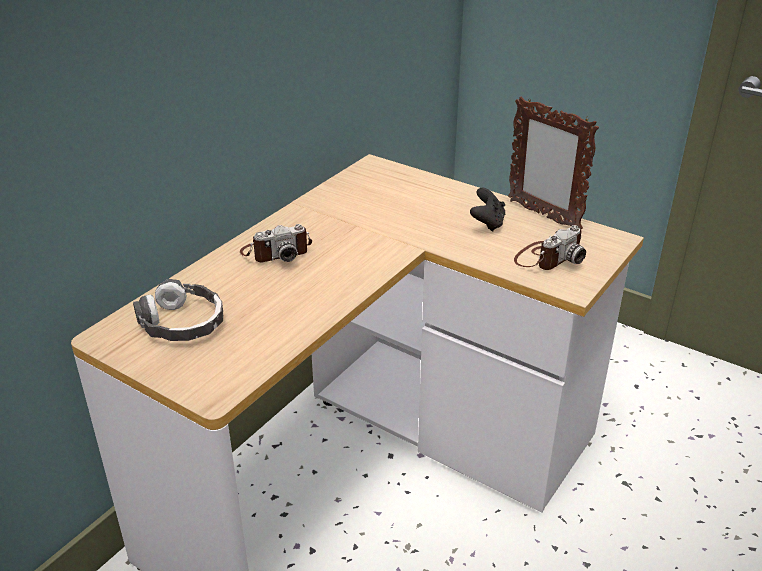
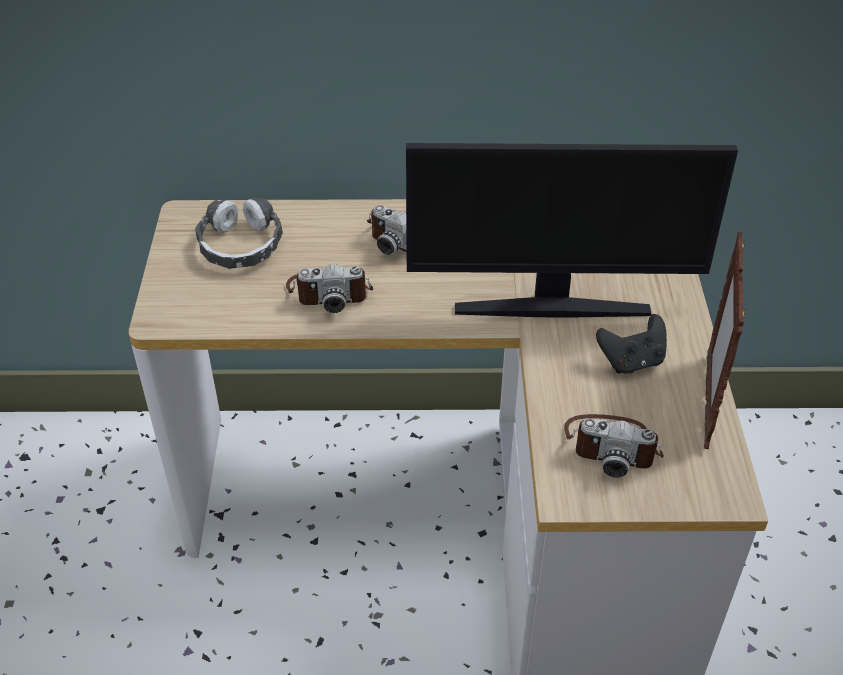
camera: 55 degrees right, 10 degrees up
(289, 303) = (330, 291): none -> camera
(411, 228) = (551, 306): none -> monitor

